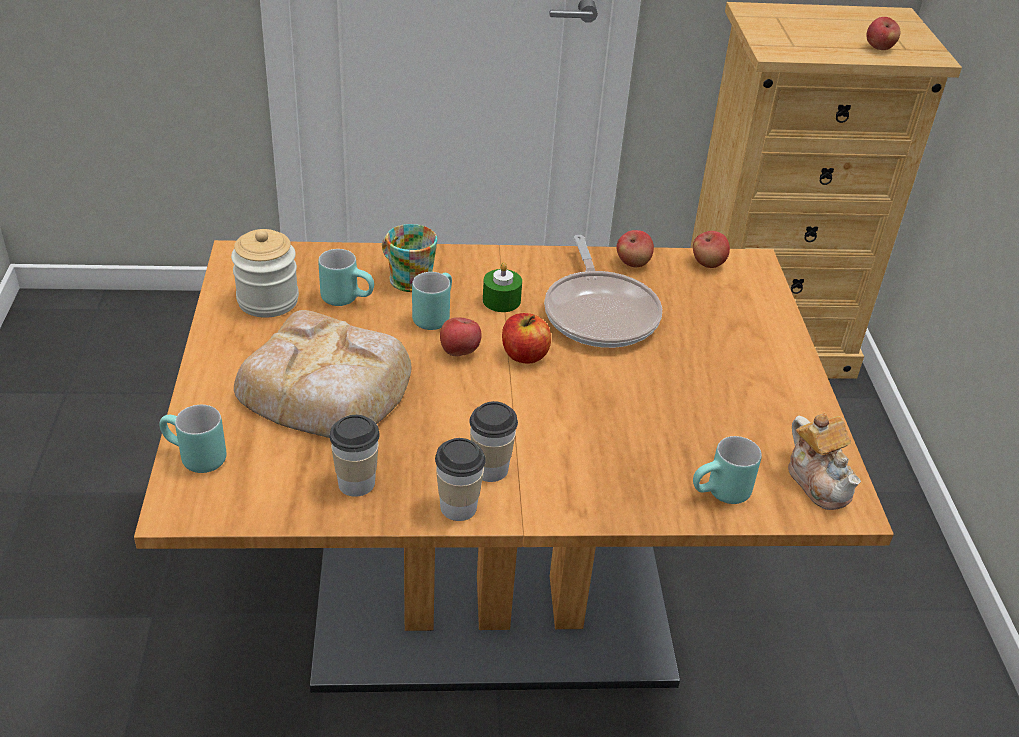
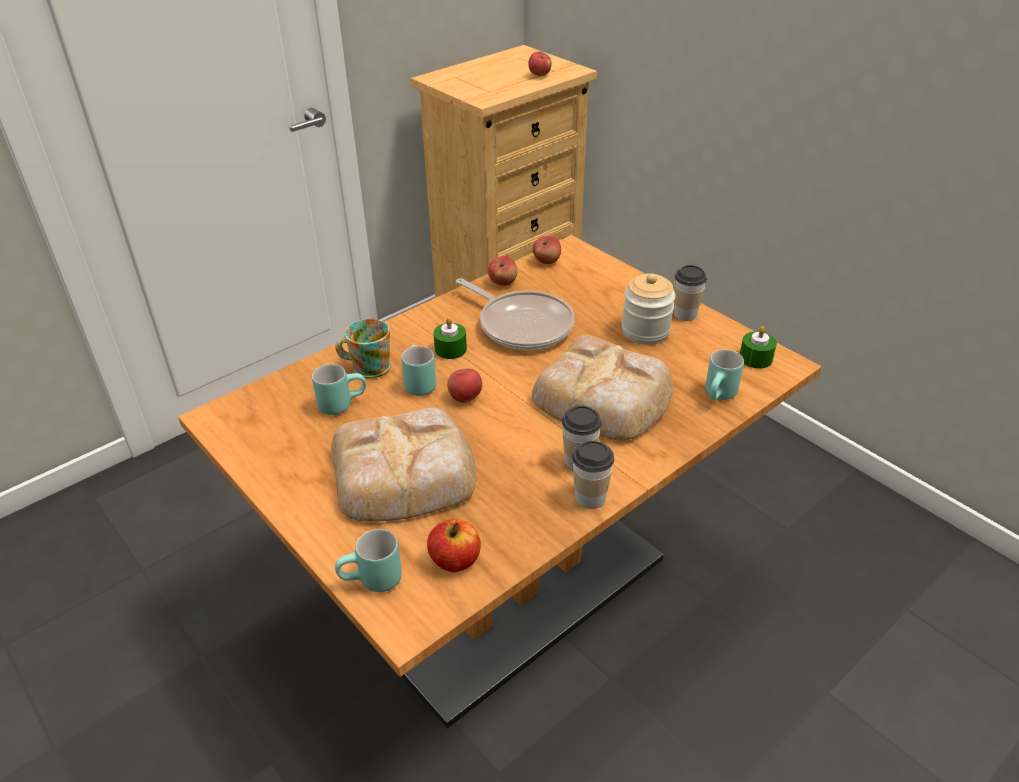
camera: 35 degrees left, 0 degrees up
(268, 300) = (282, 437): jar -> jar (645, 331)
(356, 483) = (508, 524): cup -> cup (685, 314)
(524, 355) = (509, 377): apple -> apple (455, 560)
(592, 426) = (604, 398): none -> bread
(819, 481) = (755, 358): teapot -> green candle

